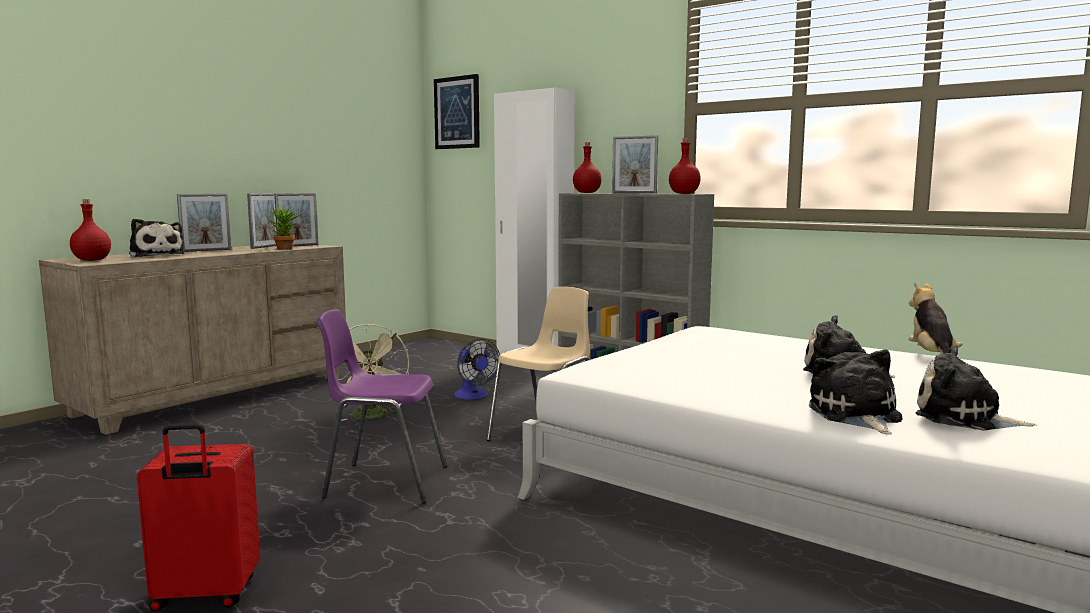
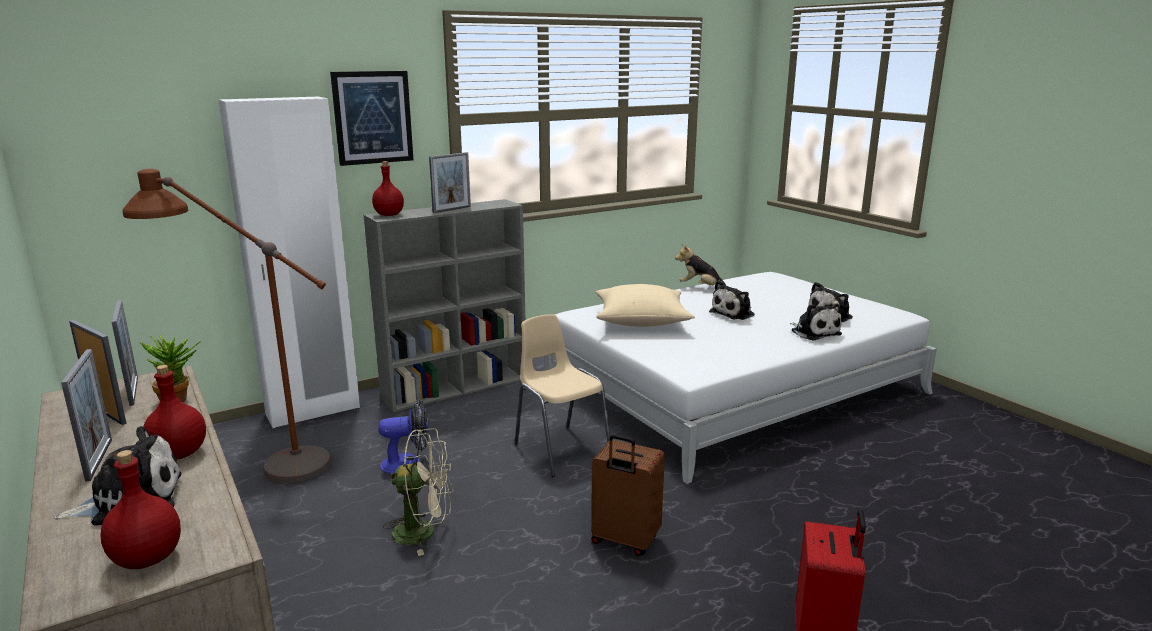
camera: 70 degrees left, 10 degrees up
(383, 482) = (624, 541): purple chair -> brown suitcase
(449, 364) = (257, 459): none -> brown floor lamp
(457, 113) = (88, 118): picture -> picture (372, 117)
(683, 193) = (495, 204): red bottle -> red bottle (178, 454)
(725, 347) = (642, 322): none -> beige pillow
(855, 415) = (814, 332): plush toy -> plush toy turned 135 degrees counterclockwise

